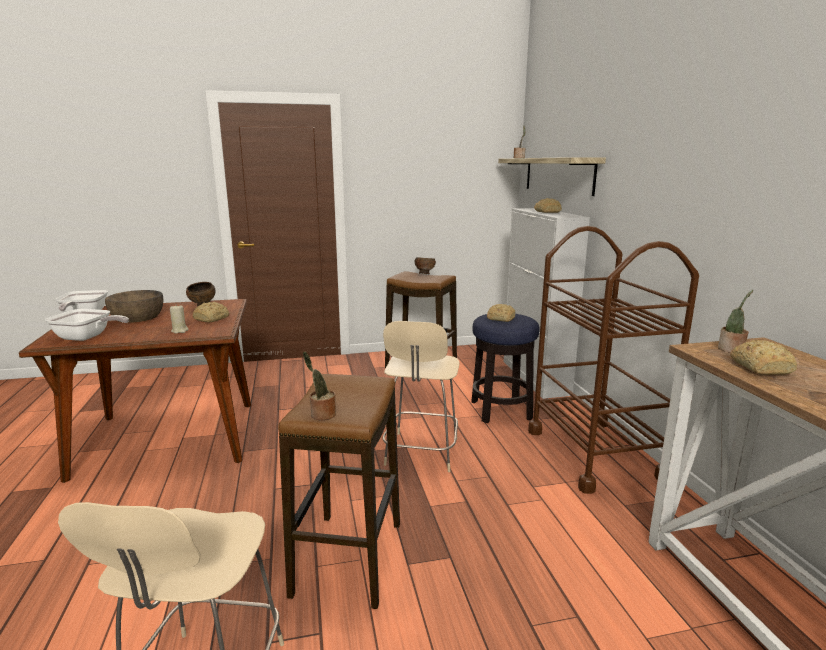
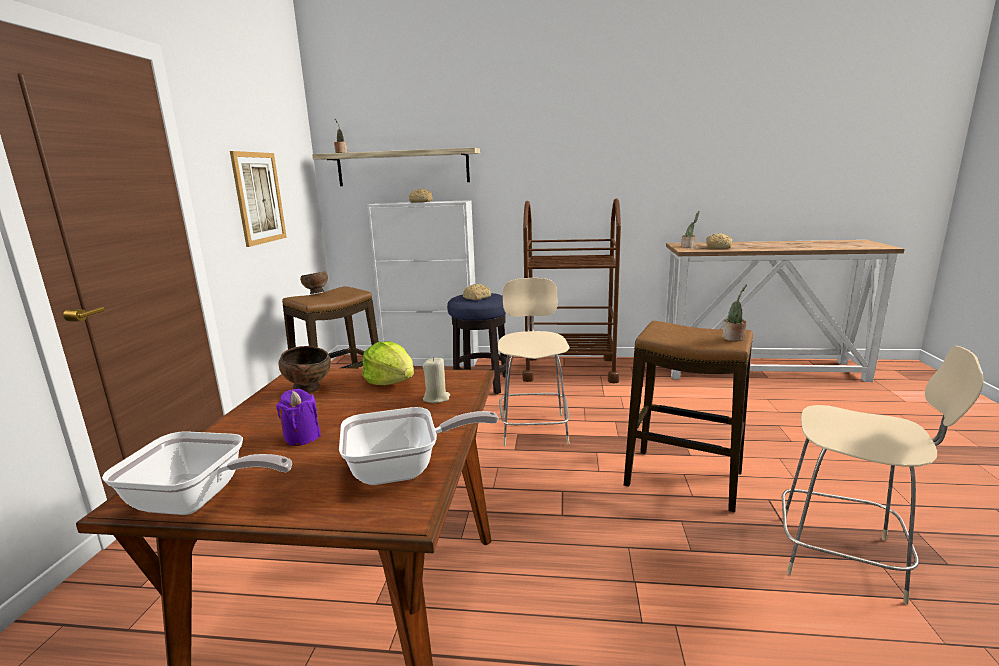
camera: 70 degrees left, 0 degrees up
(87, 337) = (404, 469): frying pan -> frying pan turned 45 degrees clockwise
(137, 317) = (302, 437): brown bowl -> purple candle
(212, 319) = (391, 382): bread -> lettuce
(421, 193) = (259, 198): none -> picture
(421, 453) = (534, 428): beige chair -> beige chair turned 120 degrees counterclockwise

